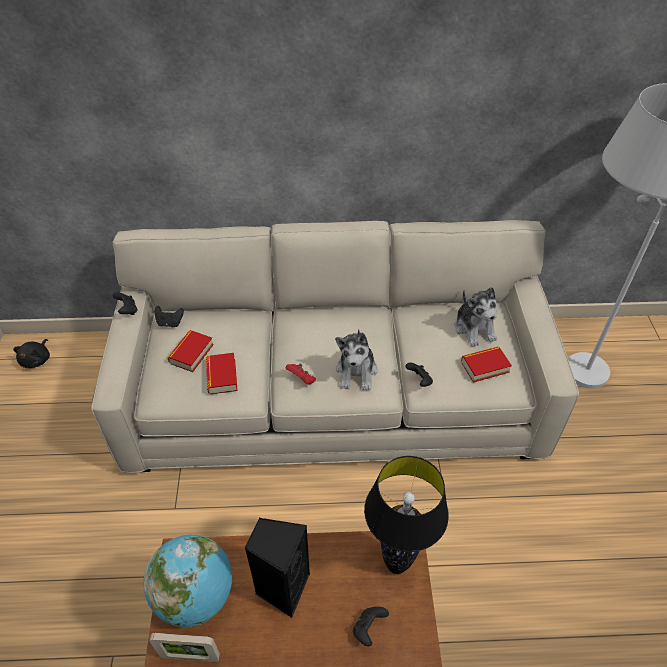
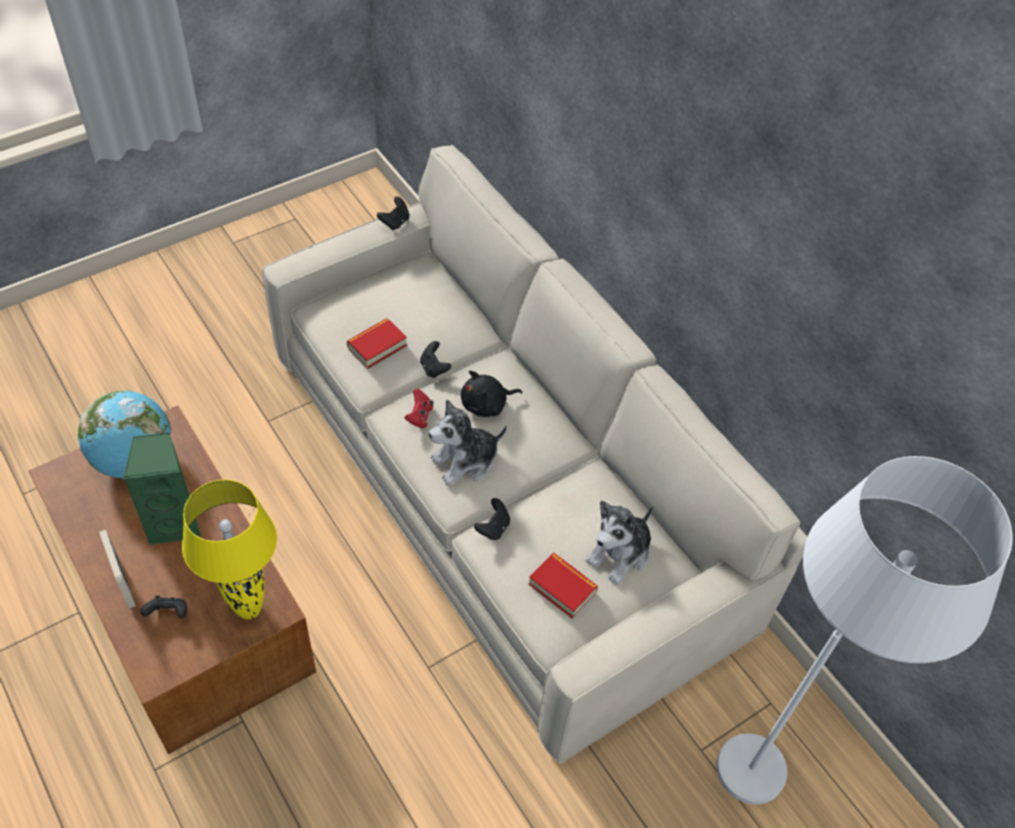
camera: 55 degrees right, 5 degrees up
(37, 360) = (364, 212): black plush toy -> black plush toy (486, 405)
(170, 323) = (418, 267): black game controller -> black game controller (434, 368)
(190, 657) = (78, 486): picture frame -> picture frame (124, 584)
(191, 353) = (389, 306): book -> none
(282, 587) = (175, 522): black speaker -> green speaker
(396, 565) = (248, 609): black table lamp -> yellow table lamp

